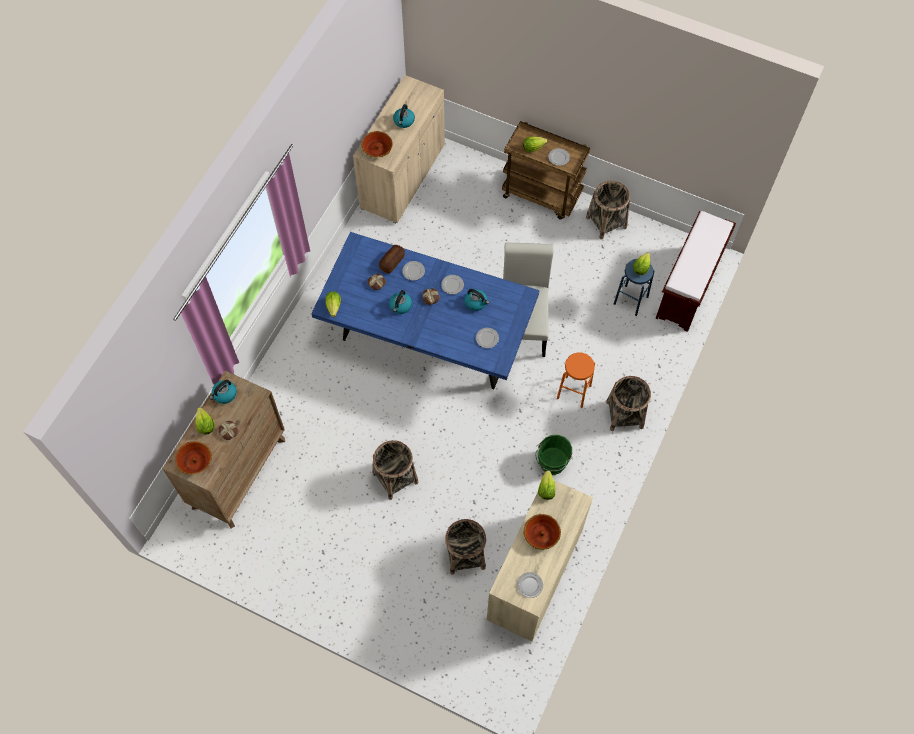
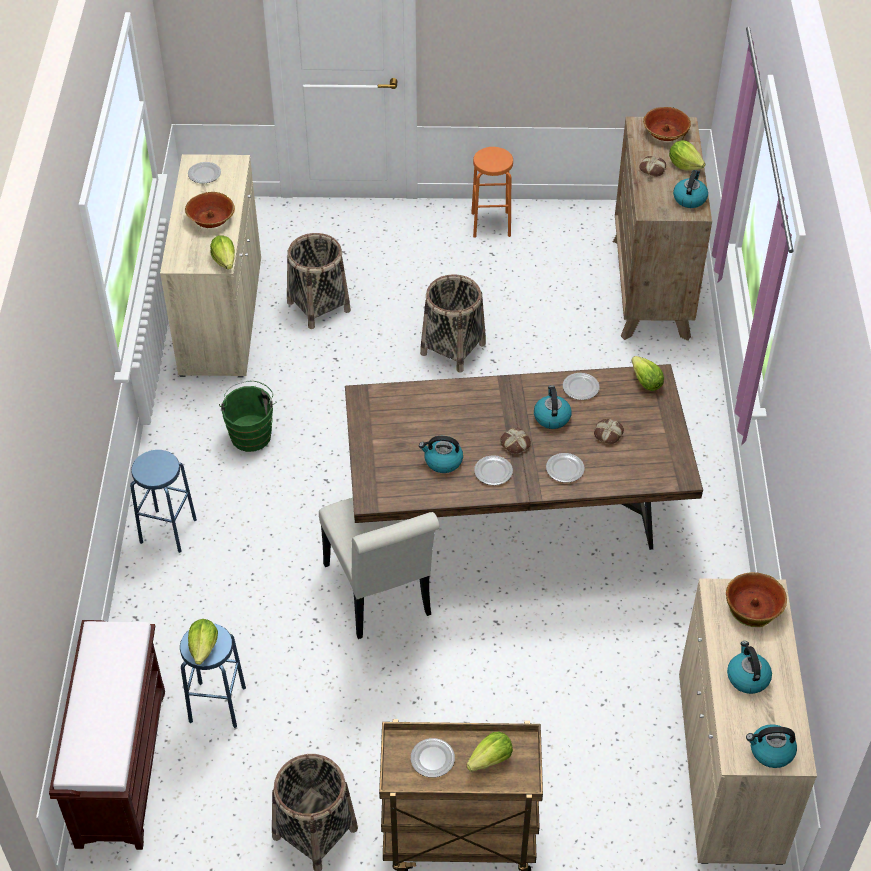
camera: 155 degrees right, 15 degrees down
(392, 262) = (606, 470): bread -> none
(416, 90) = (770, 751): none -> kettle
(427, 340) = (514, 520): blue dining table -> brown dining table
(487, 338) = (398, 420): plate -> plate (580, 387)
(573, 392) = (257, 532): orange stool -> orange stool (491, 224)
(624, 414) = (168, 531): basket -> blue stool

